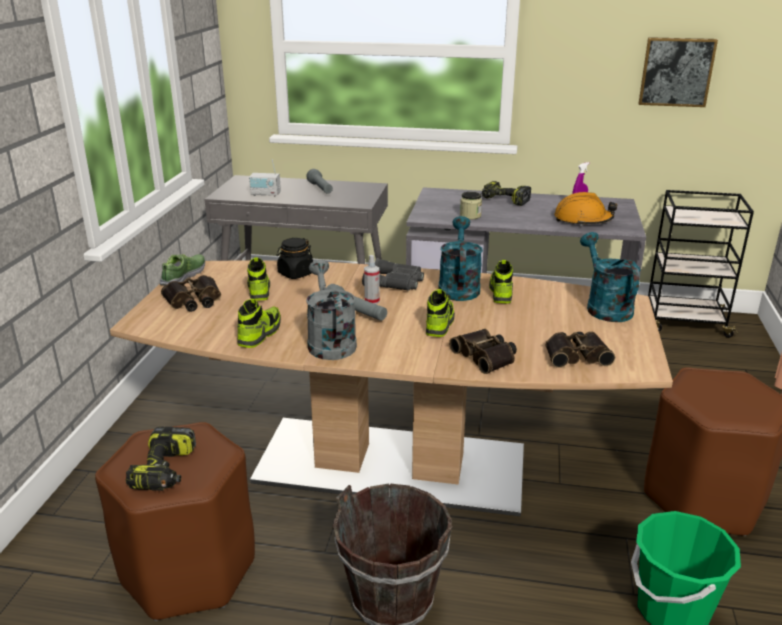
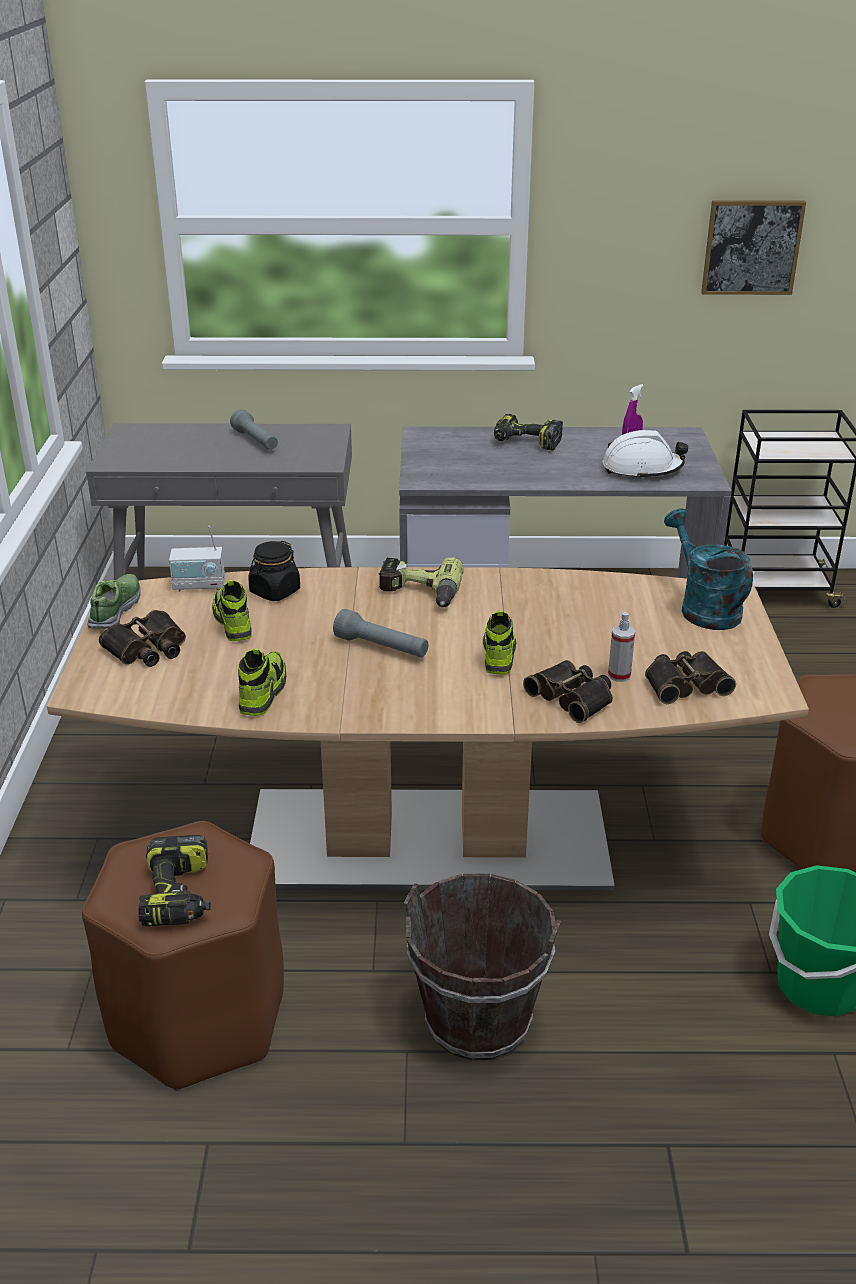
camera: 10 degrees left, 5 degrees up
(265, 194) = (177, 456): radio -> radio (199, 585)
(329, 341) = (362, 695): grey watering can -> none
(372, 301) = (397, 627): spray bottle -> spray bottle (619, 675)
(395, 282) = (419, 593): grey binoculars -> power drill
(458, 287) = (506, 594): turquoise watering can -> none
(470, 216) = (486, 473): jar -> none
(500, 292) = (564, 597): shoe -> none
(583, 220) = (642, 469): orange hard hat -> white hard hat

